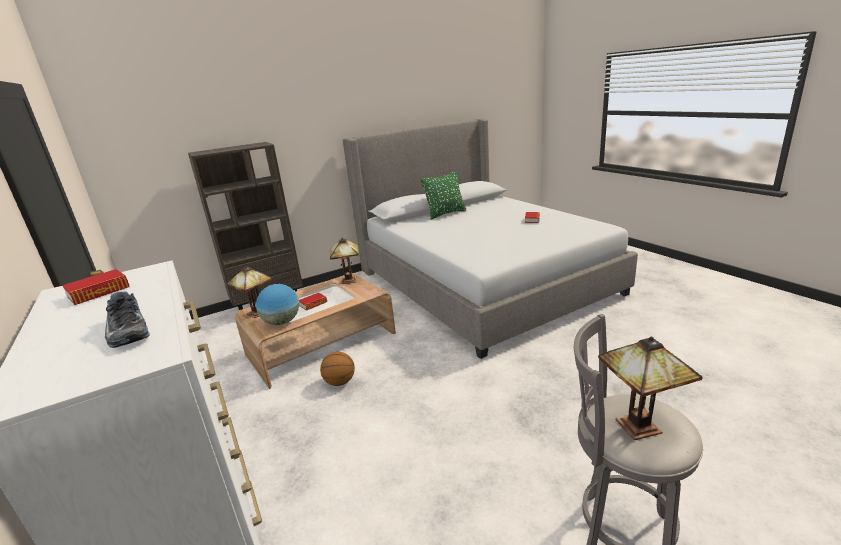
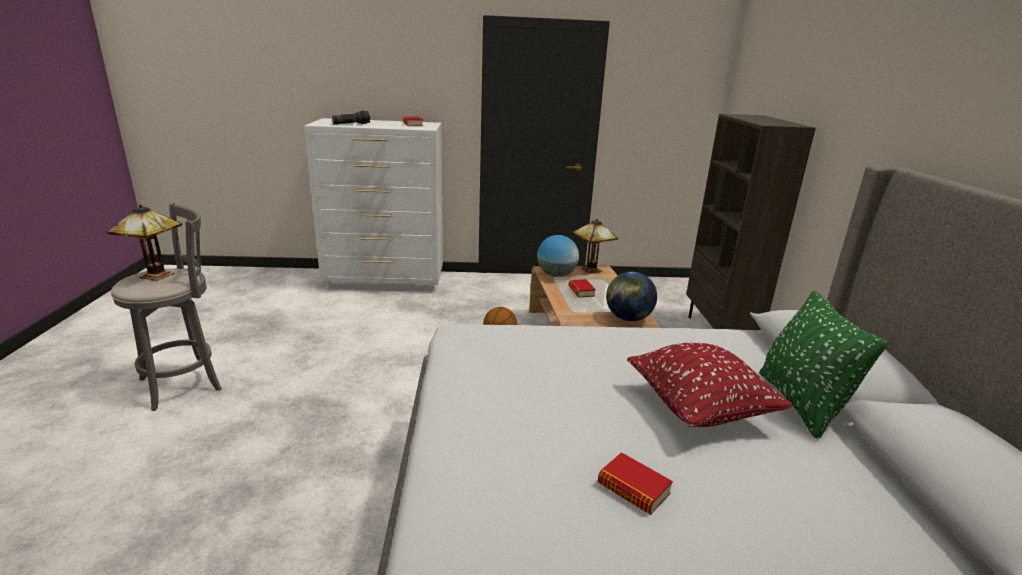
camera: 115 degrees right, 0 degrees up
(126, 331) = (351, 124): shoe -> flashlight
(349, 281) = (628, 318): table lamp -> globe
(473, 221) = (699, 408): none -> red pillow

